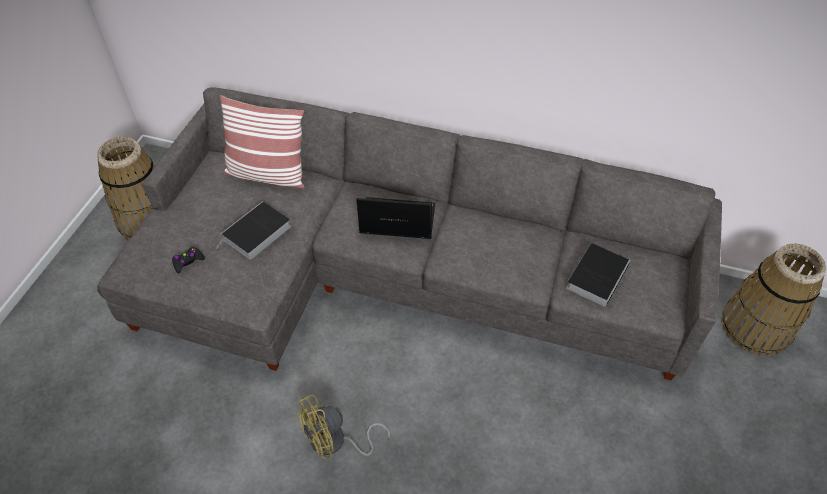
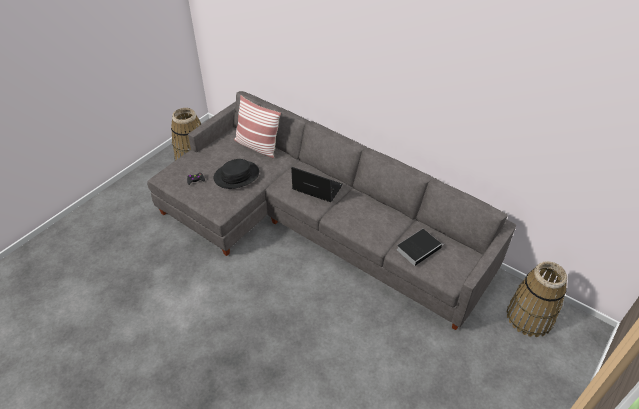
camera: 20 degrees right, 5 degrees down
(256, 234) = (236, 175): book -> black hat
(335, 442) = (242, 302): yellow fan -> none

